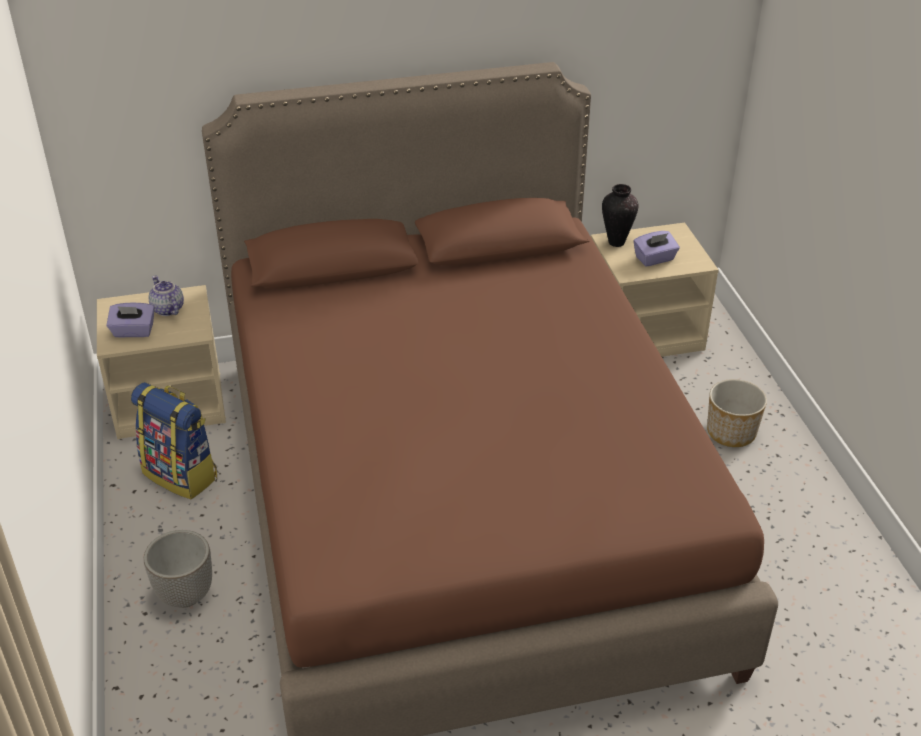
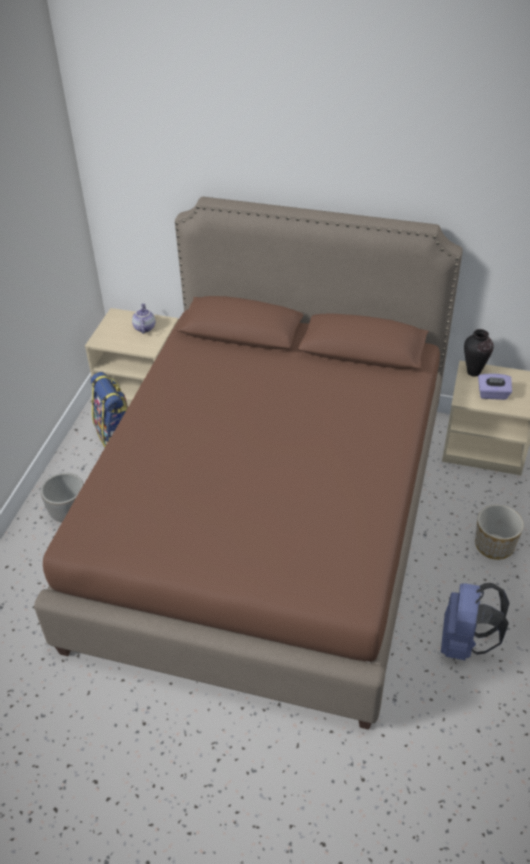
camera: 30 degrees right, 5 degrees up
(133, 331) = (115, 336): purple tissue box -> none
(776, 545) = (464, 642): none -> blue backpack

